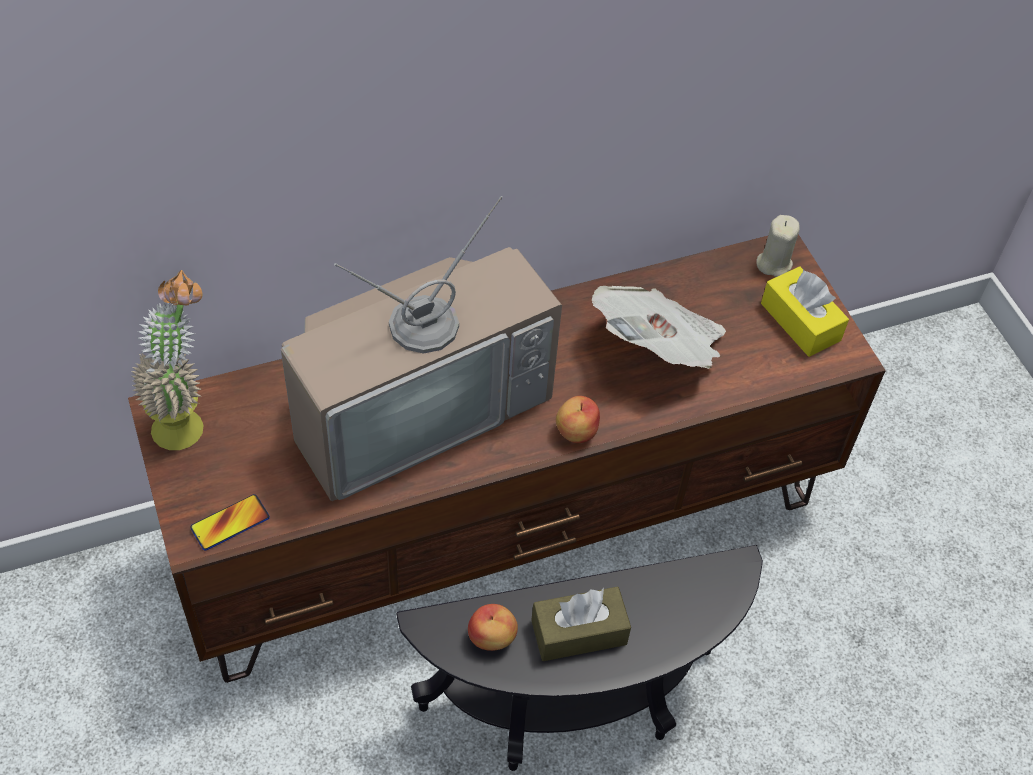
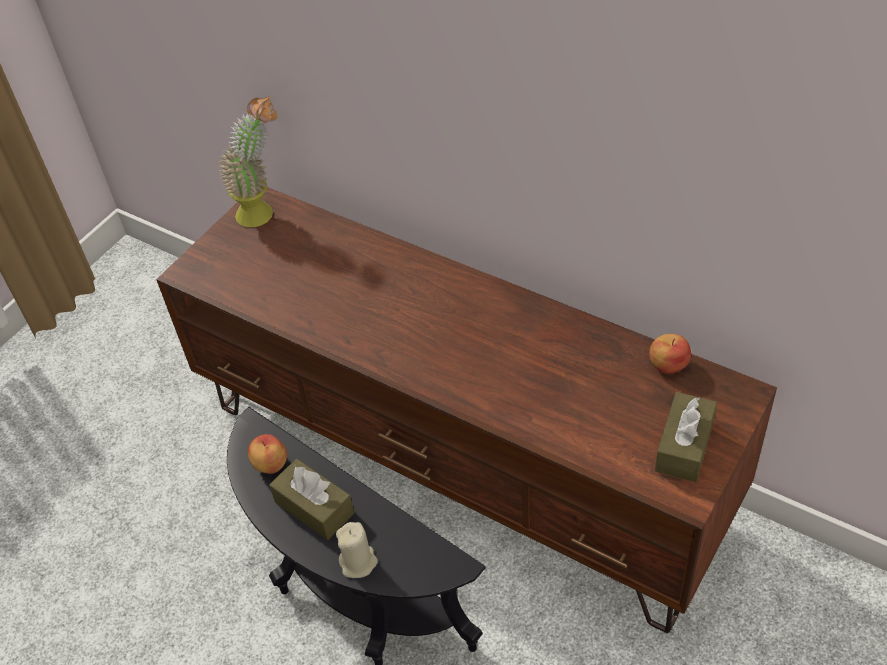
camera: 60 degrees right, 5 degrees down
(230, 523) = (210, 278): phone -> none
(418, 406) = (376, 297): television -> none
(576, 431) = (438, 383): apple -> apple (668, 364)
(659, 348) = (560, 381): newspaper -> none
(773, 263) = (723, 396): beige candle -> beige candle (358, 562)
(800, 322) = (684, 446): yellow tissue box -> brown tissue box

